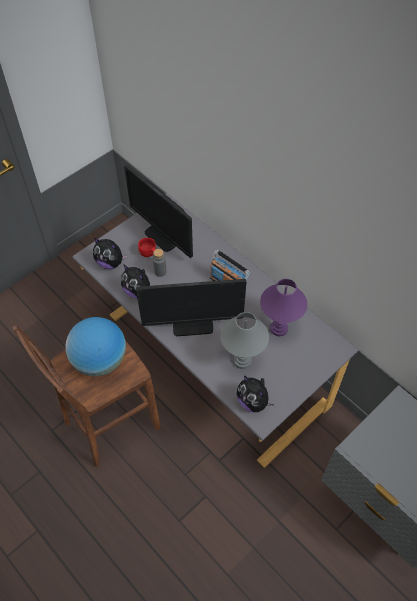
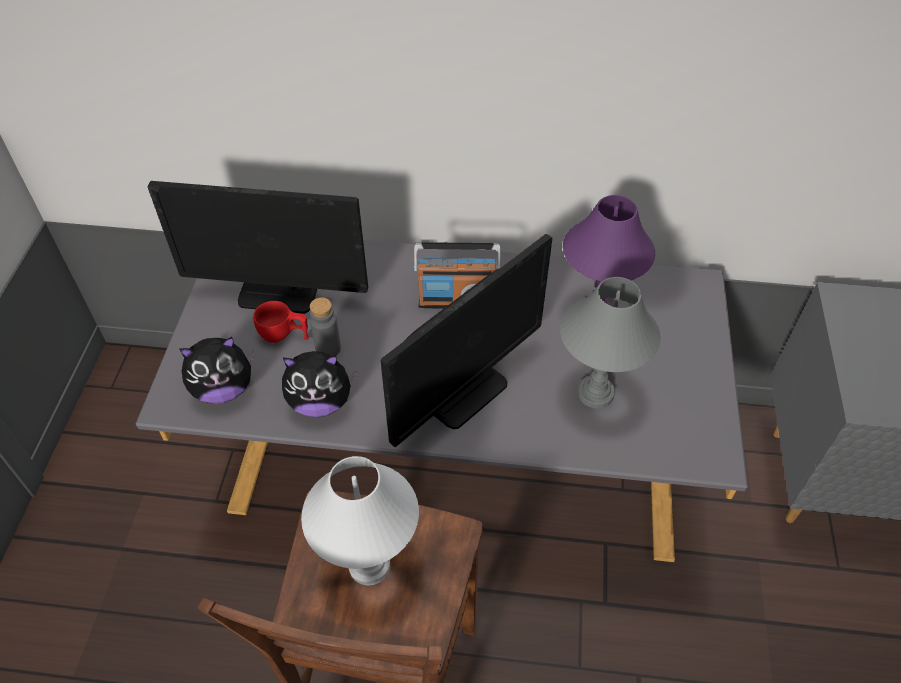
camera: 40 degrees left, 5 degrees down
(100, 361) = (368, 565): globe -> white table lamp
(253, 401) = (675, 441): plush toy -> none

